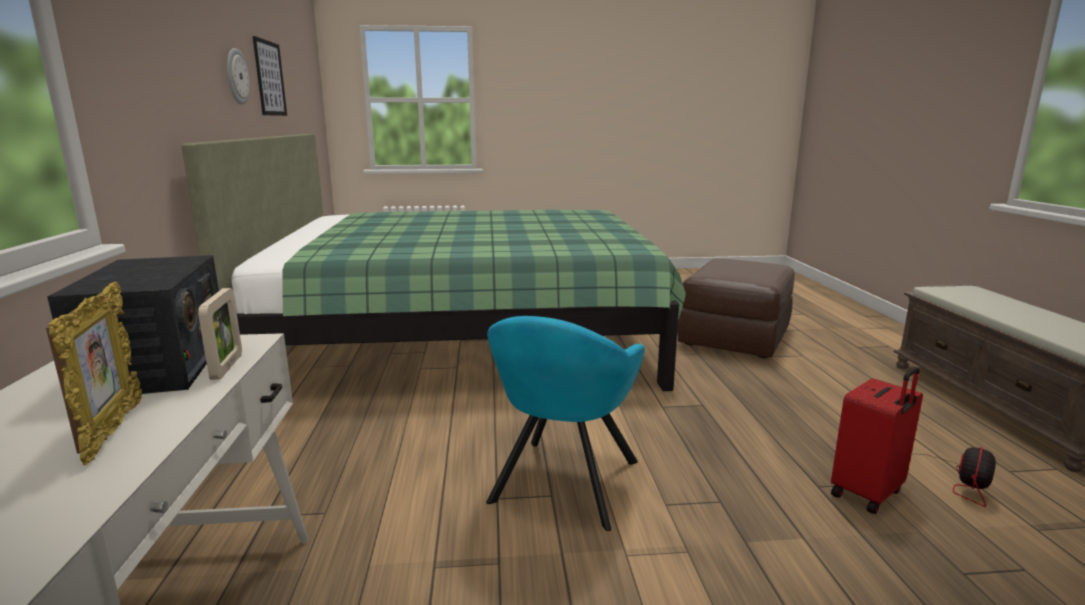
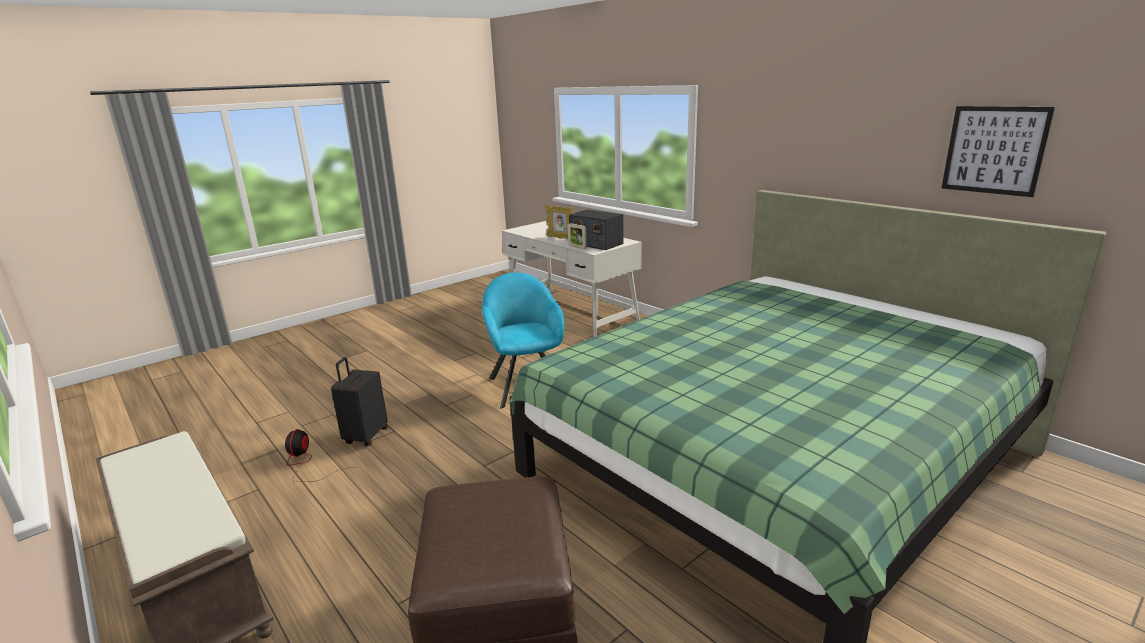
camera: 145 degrees right, 5 degrees up
(236, 76) = (888, 148): wall clock -> none
(868, 494) = (365, 436): red suitcase -> black suitcase

